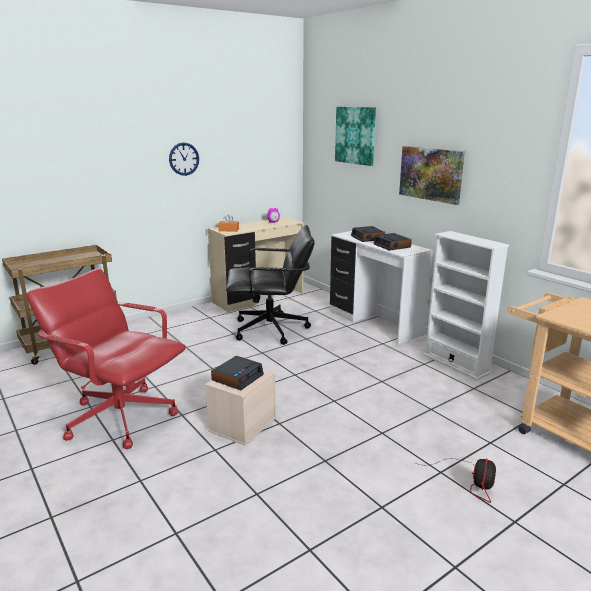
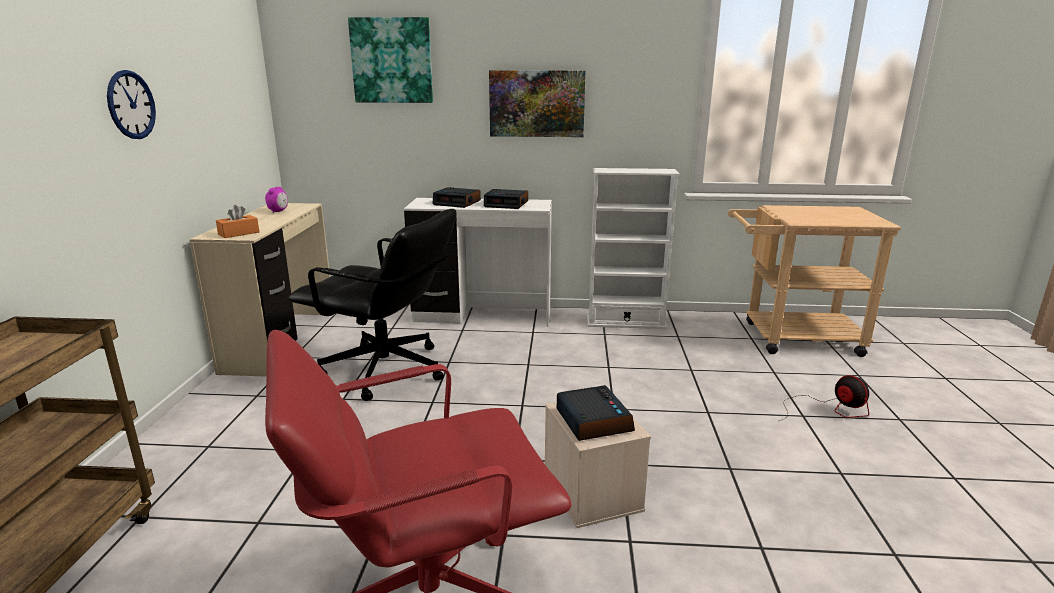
camera: 50 degrees left, 0 degrees up
(271, 330) = (385, 371): black office chair -> black office chair turned 75 degrees clockwise

